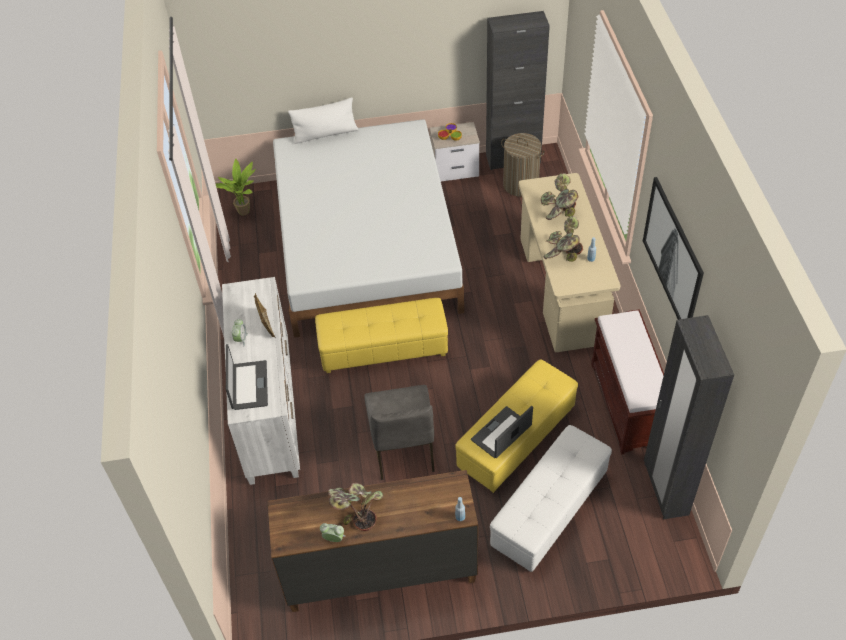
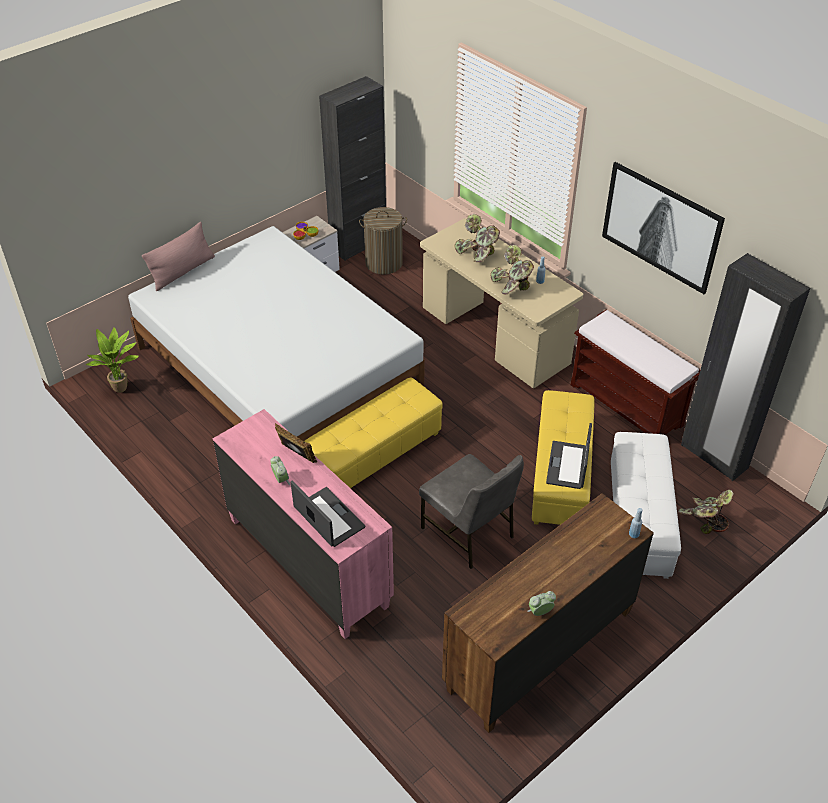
camera: 35 degrees left, 5 degrees down
(270, 411) = (308, 561): white dresser -> pink dresser
(325, 134) = (182, 271): white pillow -> pink pillow
(356, 510) = (537, 576): potted plant -> potted plant (702, 520)

